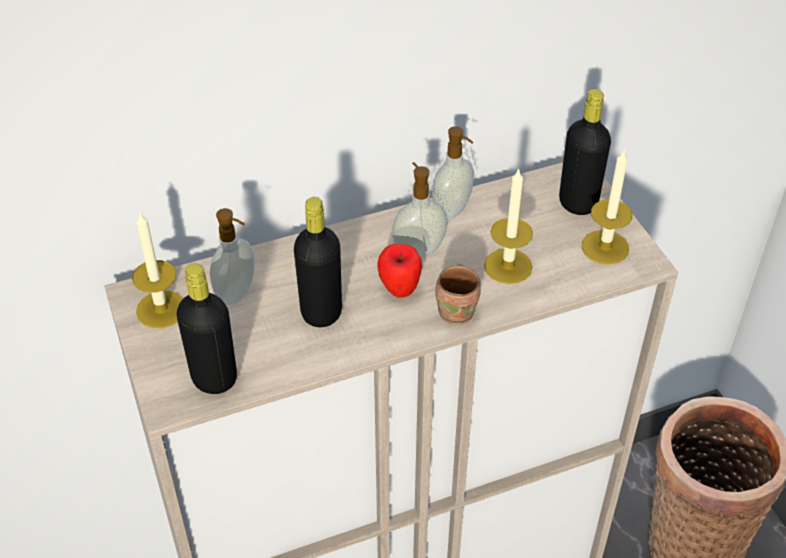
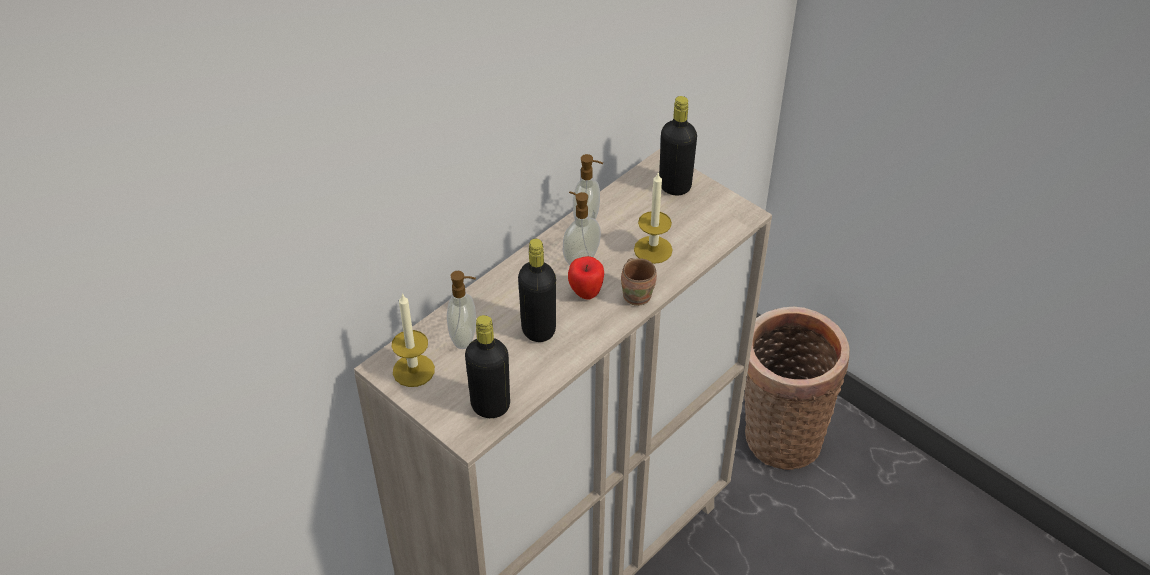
camera: 25 degrees left, 0 degrees up
(605, 247) = (712, 213): candle -> none

